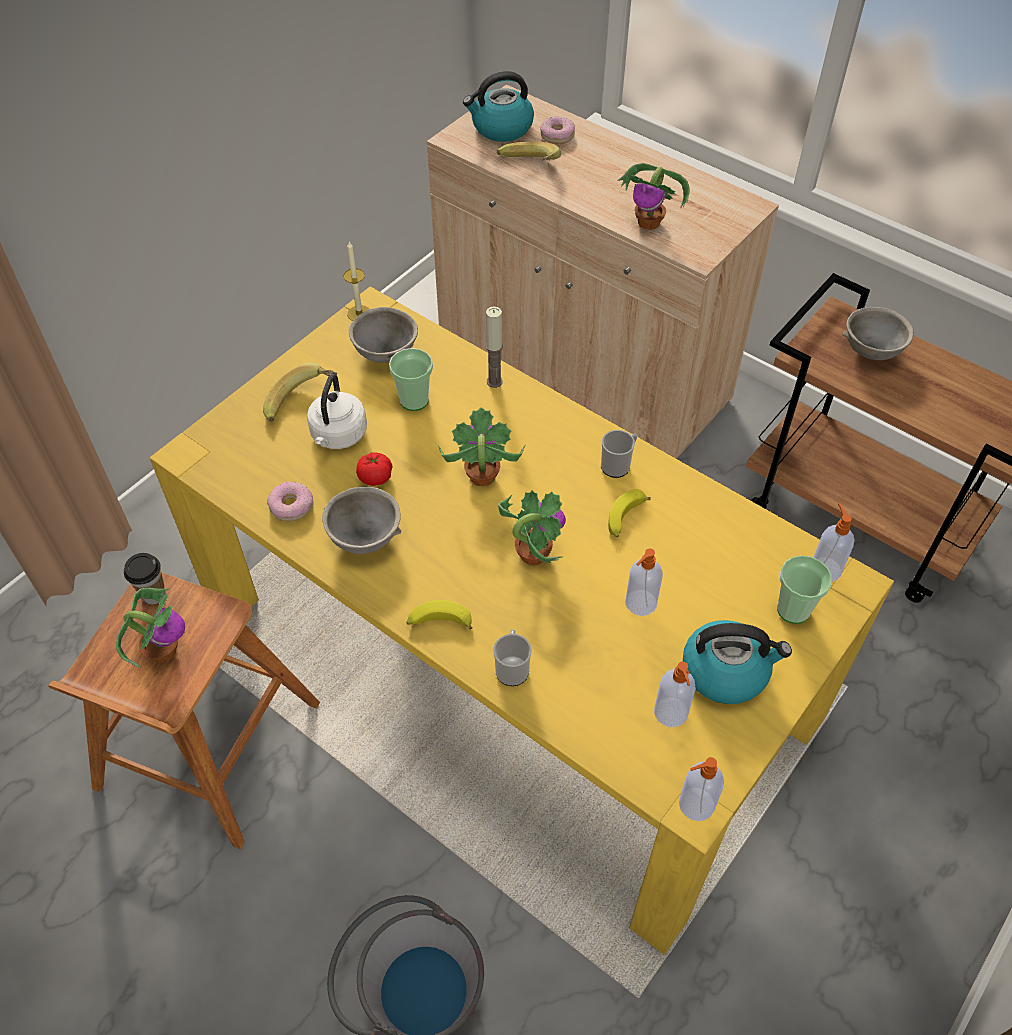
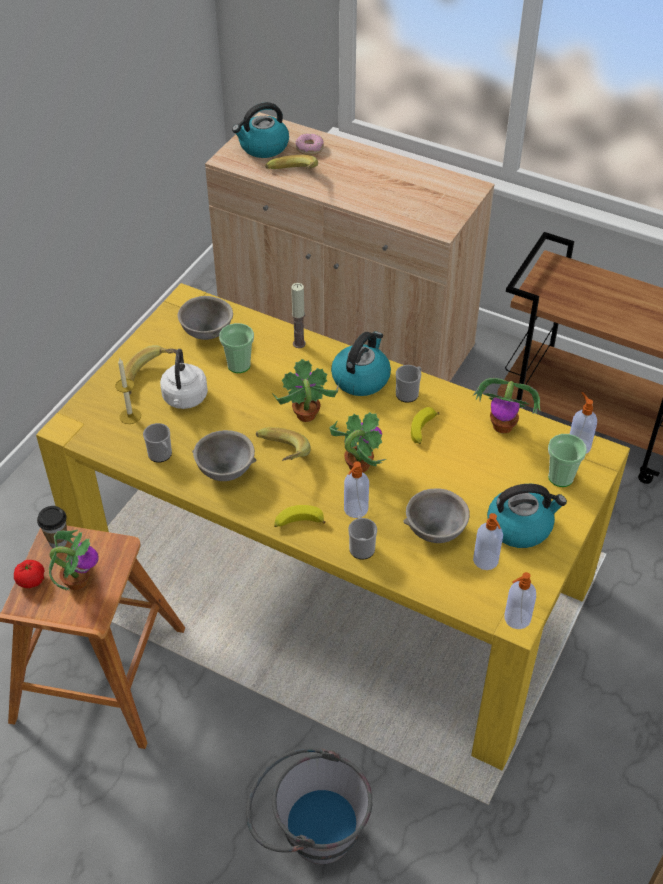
camera: 10 degrees left, 5 degrees down
(291, 506) = (161, 455): donut -> mug
(359, 313) = (178, 305): candle -> candle (130, 416)
(375, 477) = (222, 426): tomato -> tomato (31, 580)
(437, 529) = (280, 457): none -> banana
(561, 437) = (361, 378): none -> kettle
(640, 603) = (447, 489): soap dispenser -> soap dispenser (355, 509)
(649, 223) = (398, 208): potted plant -> potted plant (503, 426)
(870, 351) = (582, 287): grey bowl -> grey bowl (434, 530)

